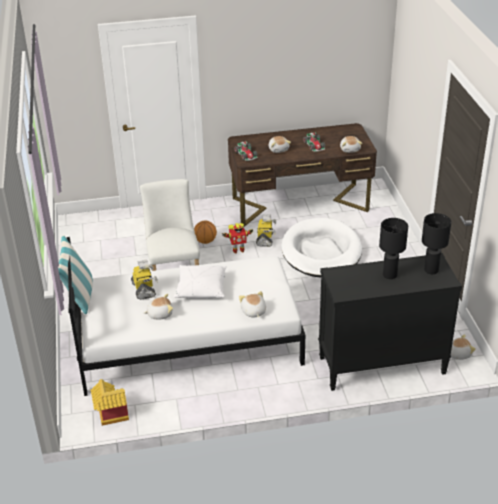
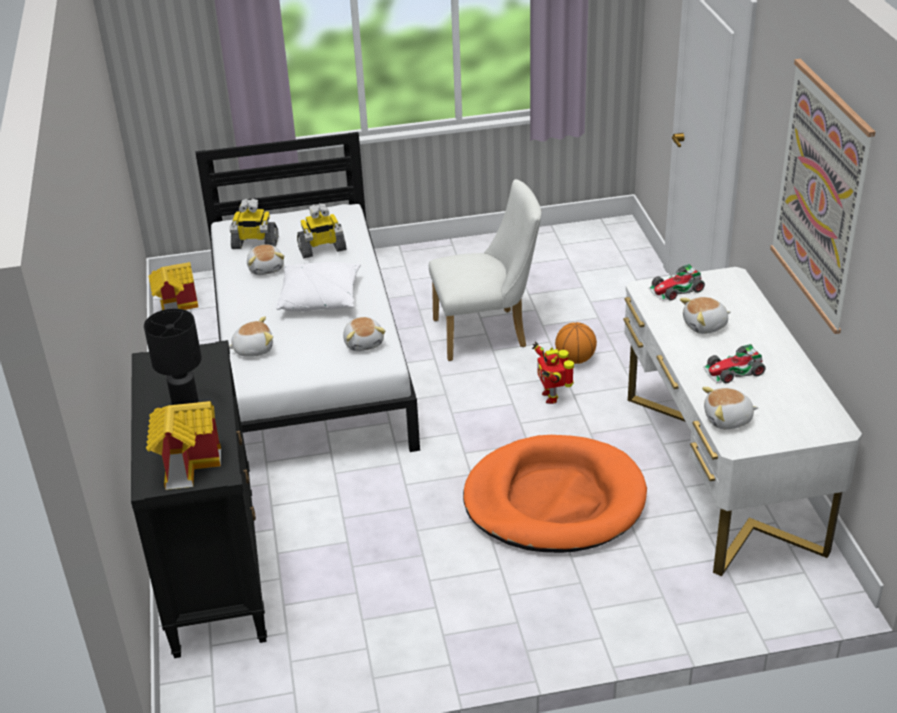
camera: 90 degrees right, 0 degrees up
(79, 297) = (317, 204): pillow -> none
(265, 239) = (589, 427): toy robot -> toy robot (254, 243)
(291, 60) = (820, 195): none -> picture
(300, 204) = (720, 471): brown desk -> white desk
(321, 252) = (554, 500): white dog bed -> orange dog bed
(430, 270) = (189, 464): black table lamp -> toy house
(458, 354) = (225, 683): plush toy -> plush toy (364, 343)

